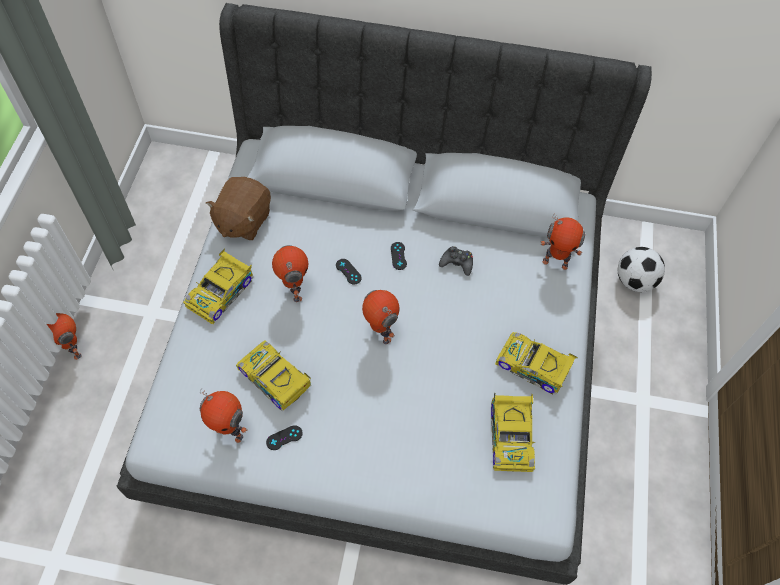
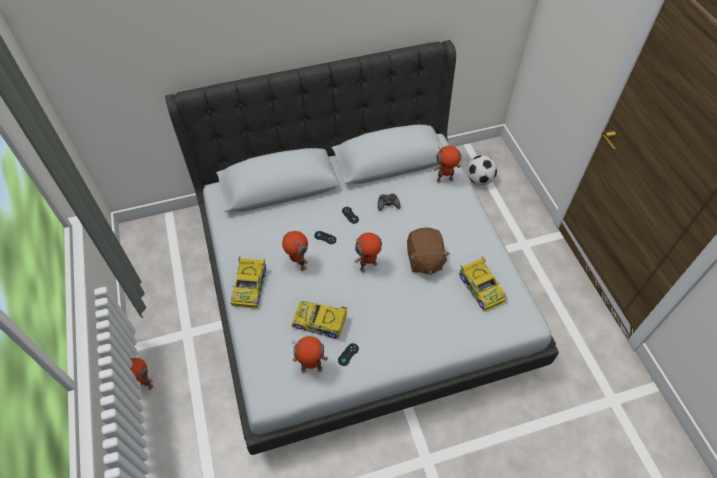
camera: 25 degrees left, 5 degrees down
(243, 220) = (236, 236): brown plush toy -> brown plush toy (424, 260)
(379, 333) = (368, 265): toy robot -> toy robot turned 120 degrees clockwise
(534, 367) = (469, 243): toy car -> none

